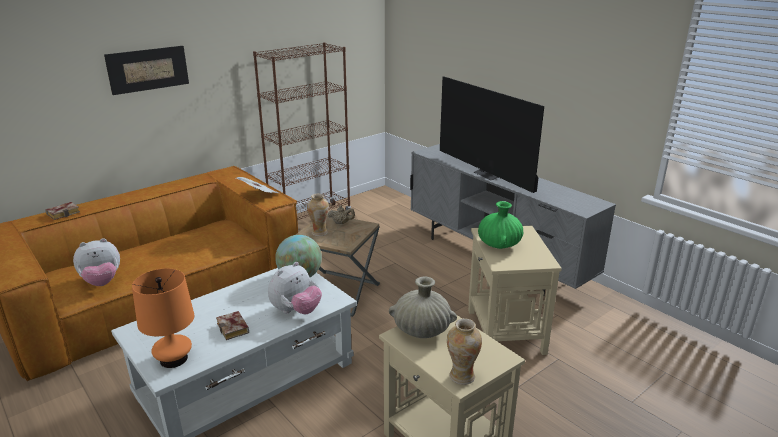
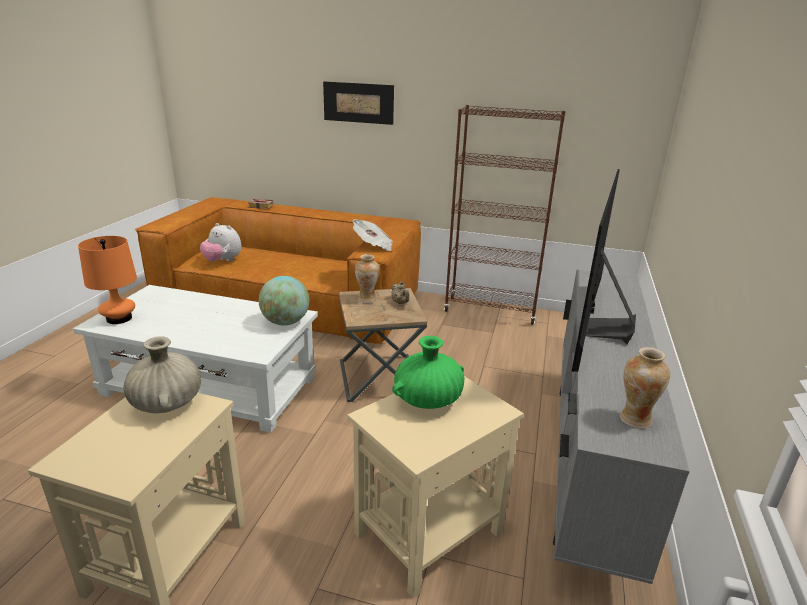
camera: 55 degrees right, 0 degrees up
(234, 329) = (176, 325): book -> none
(296, 311) = (223, 341): plush toy -> none
(462, 376) = (74, 458): vase -> vase (635, 419)

